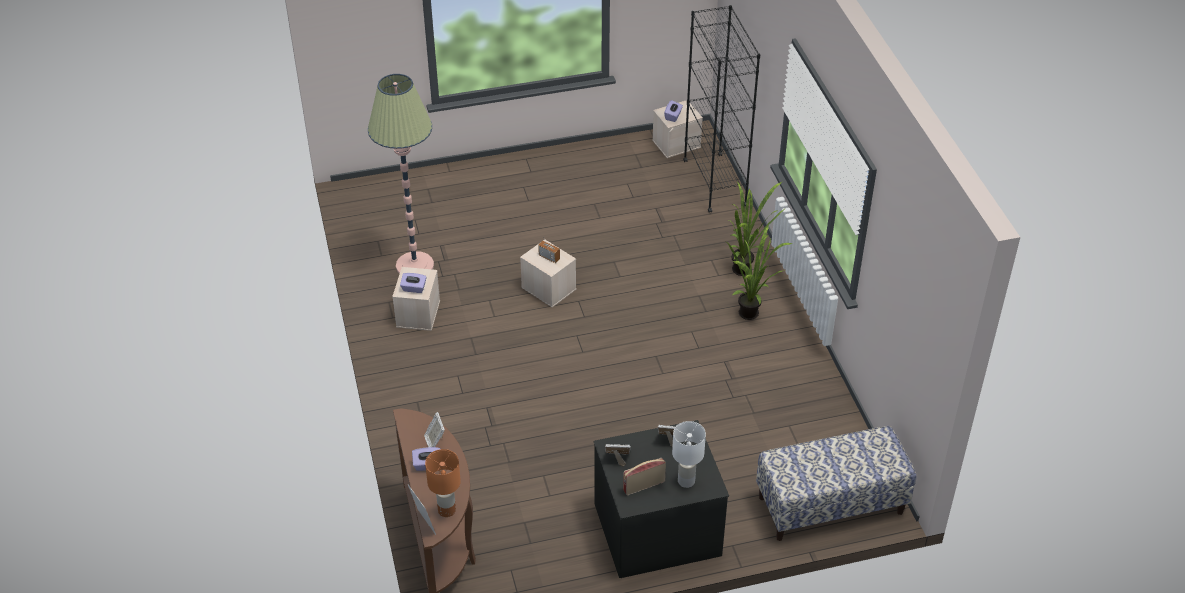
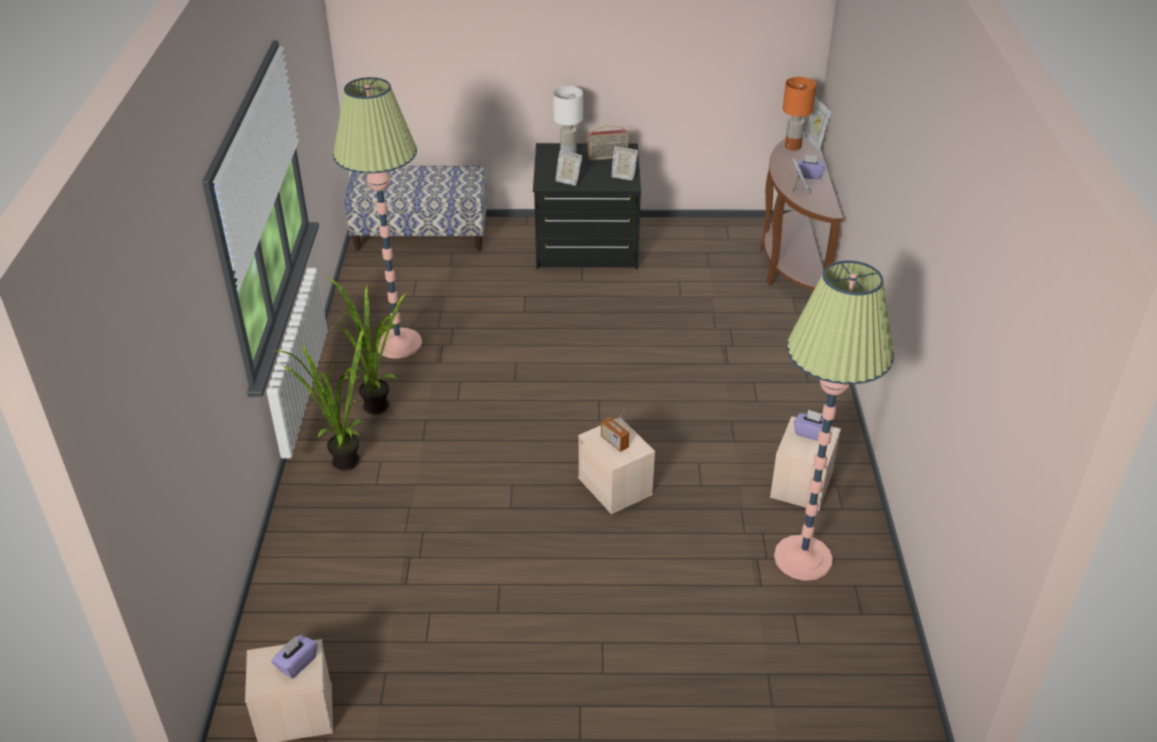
camera: 165 degrees left, 5 degrees down
(715, 182) = (285, 613): black bookcase -> none
(769, 372) = (398, 343): none -> floor lamp

